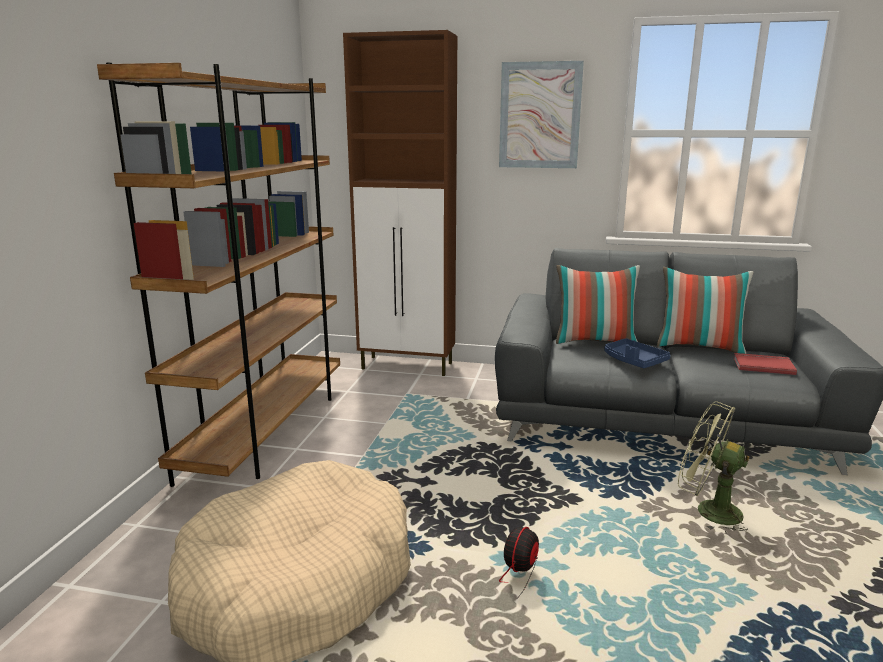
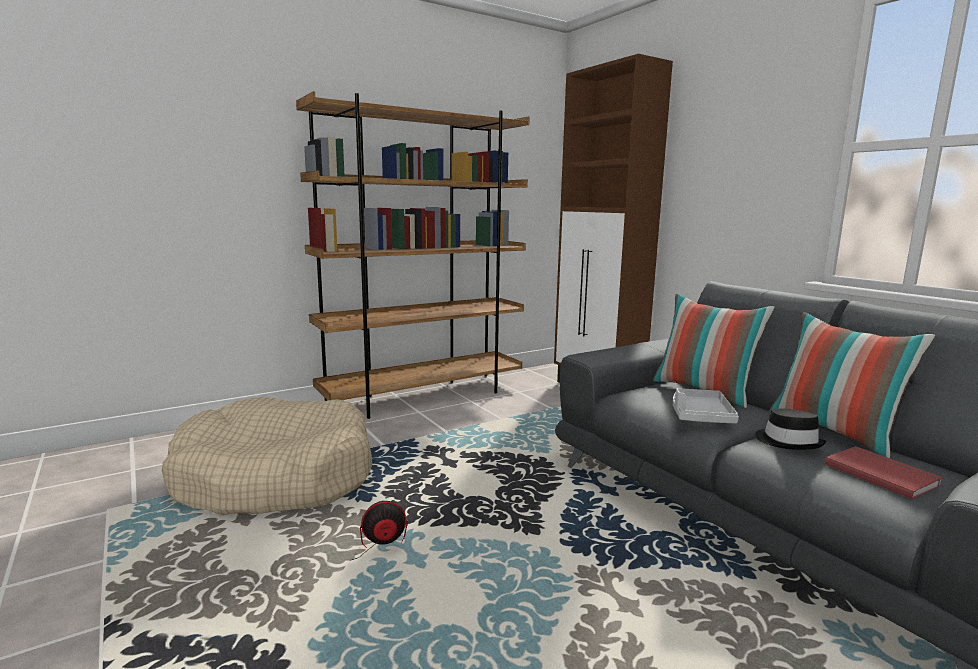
camera: 45 degrees right, 5 degrees down
(539, 115) = (745, 135): picture -> none
(633, 361) = (699, 415): blue tray -> grey tray
(700, 362) = (788, 442): none -> black hat
(708, 511) = (650, 615): green fan -> none

